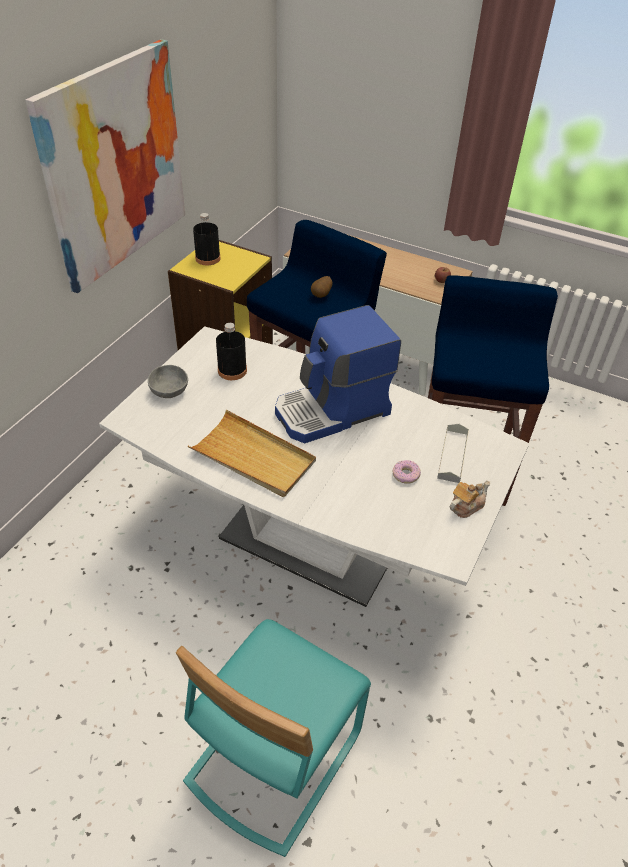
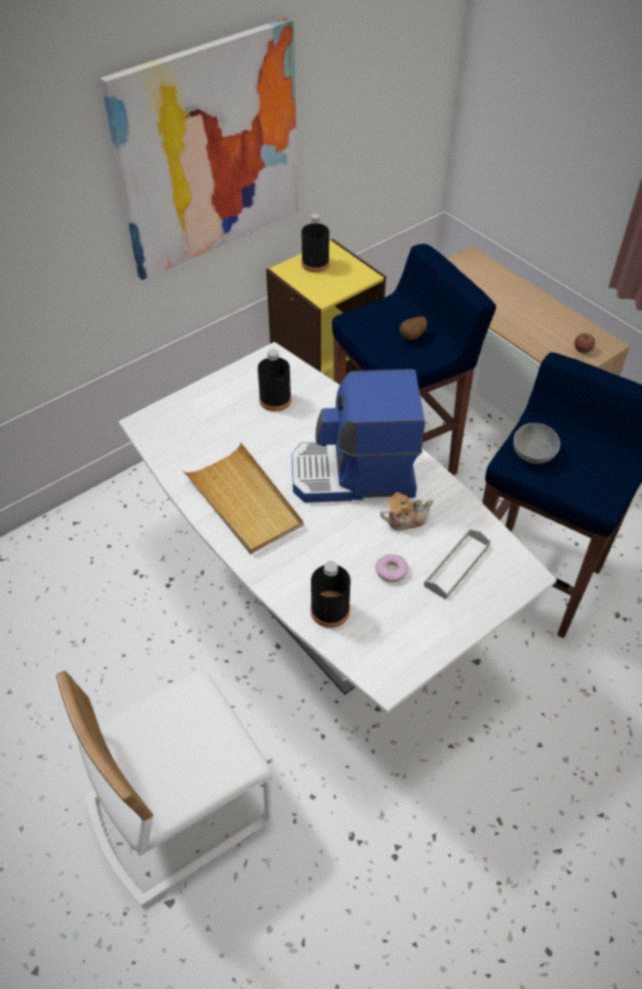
camera: 25 degrees right, 5 degrees up
(170, 391) = (202, 405): grey bowl -> grey bowl (534, 454)
(272, 757) = (177, 808): turquoise chair -> white chair
(376, 520) = (330, 610): none -> black bottle
(466, 506) = (437, 627): teapot -> teapot (405, 520)

